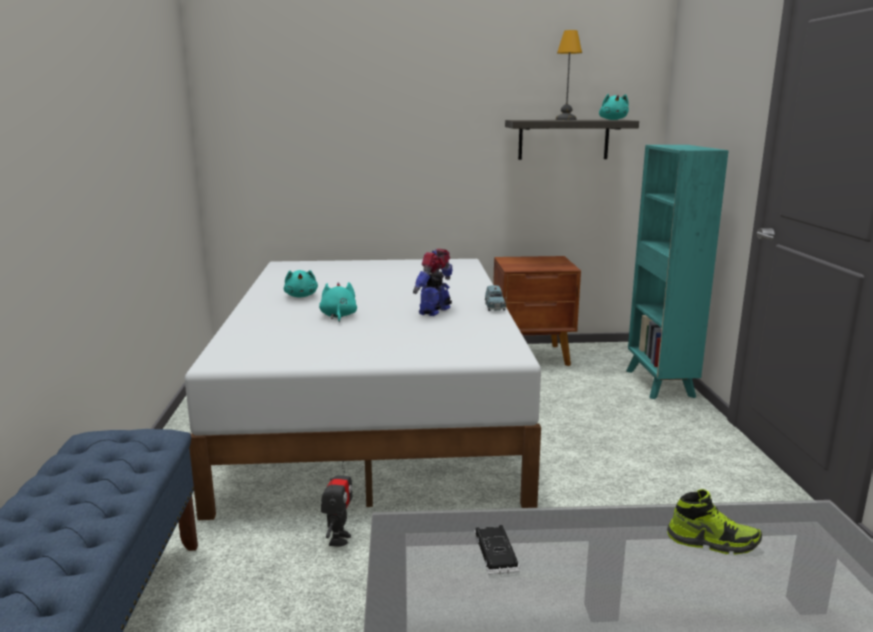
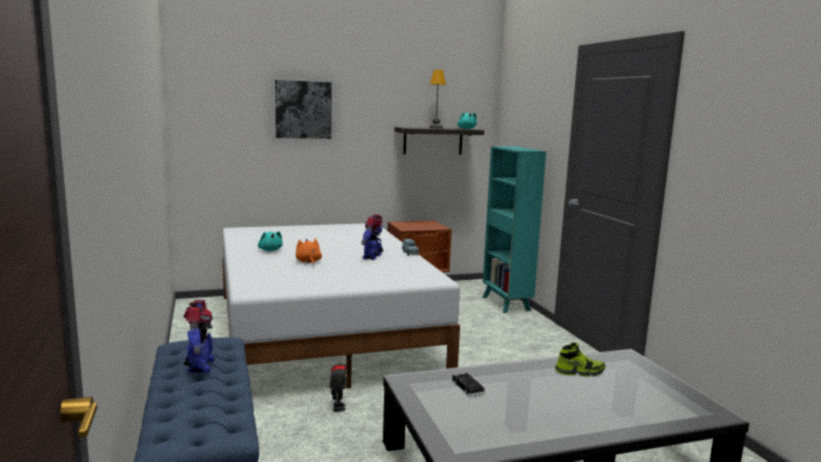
camera: 15 degrees left, 5 degrees down
(86, 479) = (200, 366): none -> toy robot
(338, 316) = (308, 262): turquoise plush toy -> orange plush toy
(373, 98) = (303, 109): none -> picture

